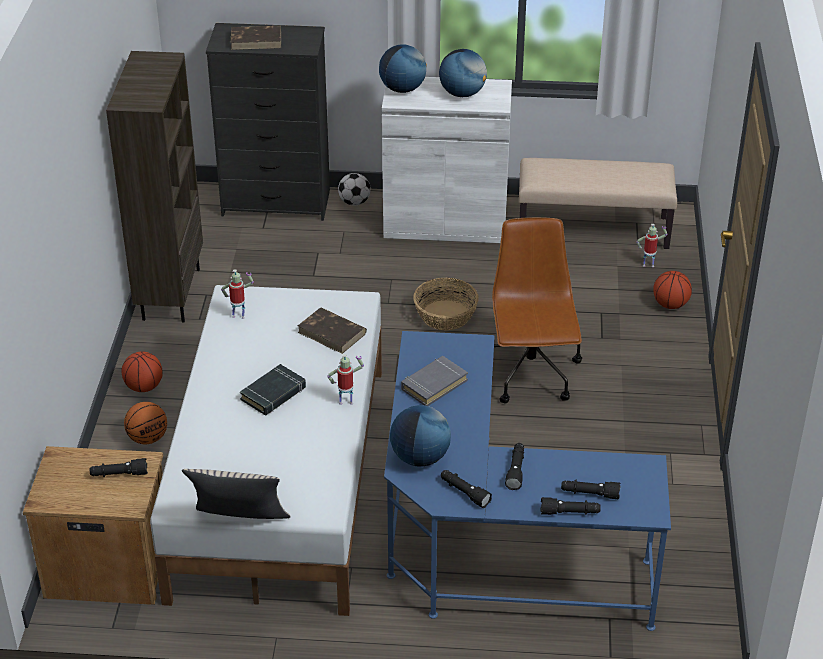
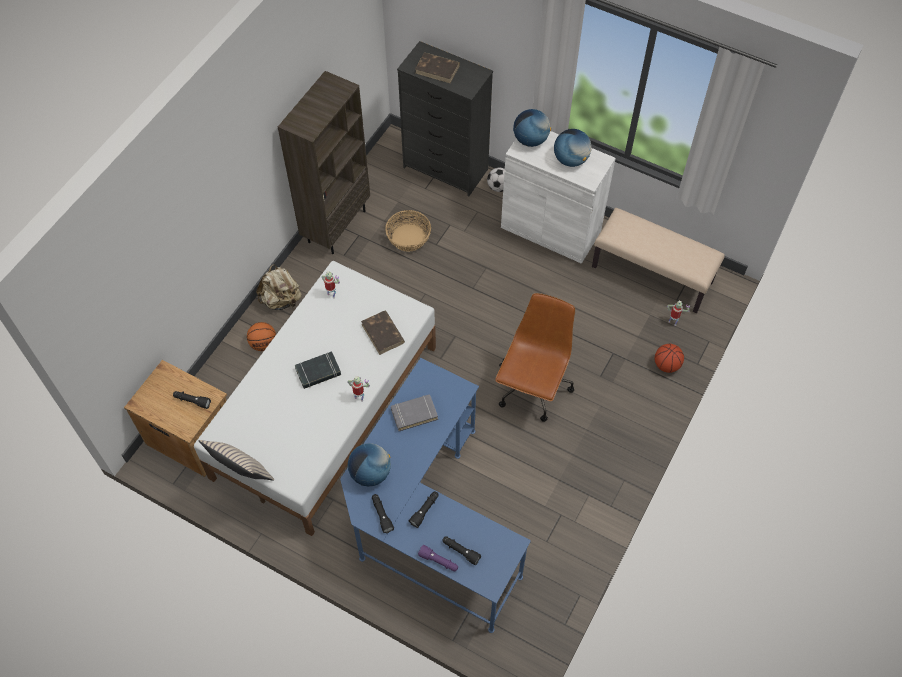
camera: 25 degrees right, 20 degrees up
(144, 387) = (281, 300): basketball -> beige backpack
(445, 315) = (504, 314): basket -> basket (408, 238)
(570, 513) = (438, 561): black flashlight -> purple flashlight

